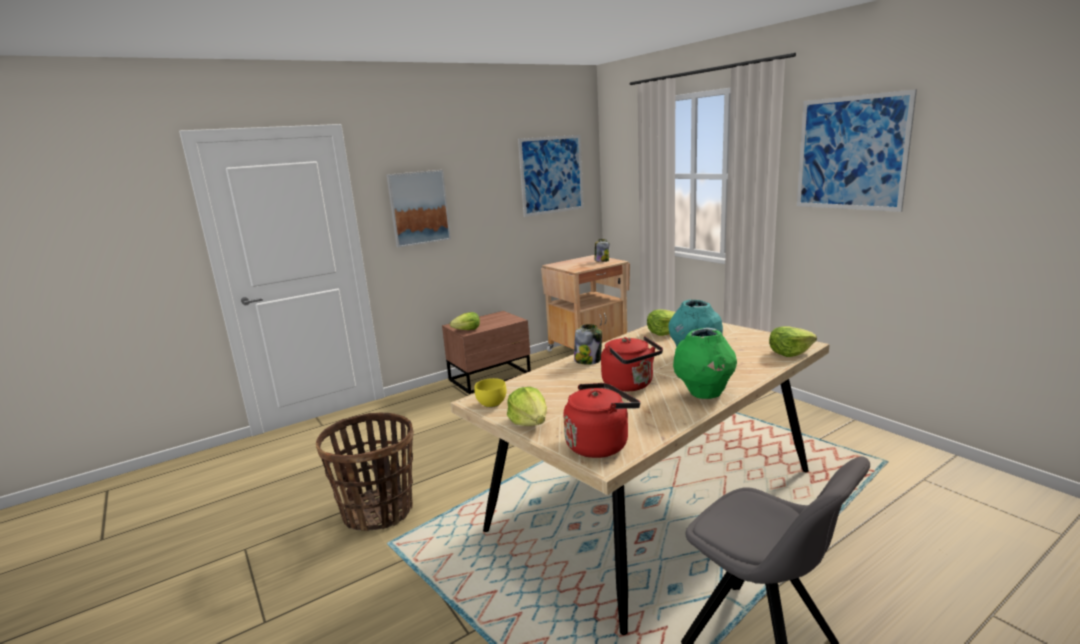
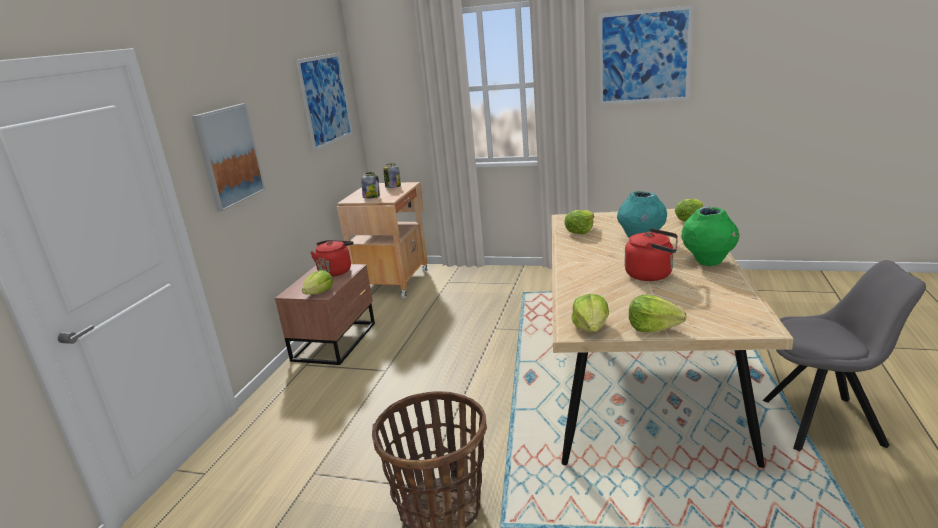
camera: 40 degrees left, 5 degrees up
(493, 404) = (591, 327): yellow bowl -> lettuce
(588, 360) = (577, 269): jar -> jar (371, 196)
(600, 444) = (733, 319): red kettle -> red kettle (336, 271)

